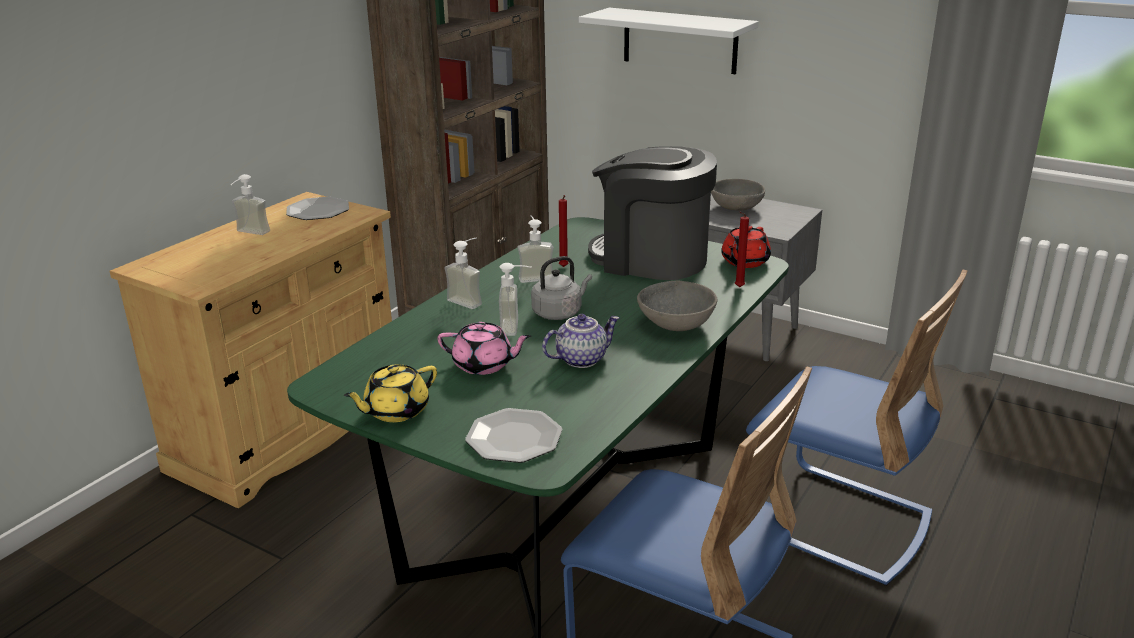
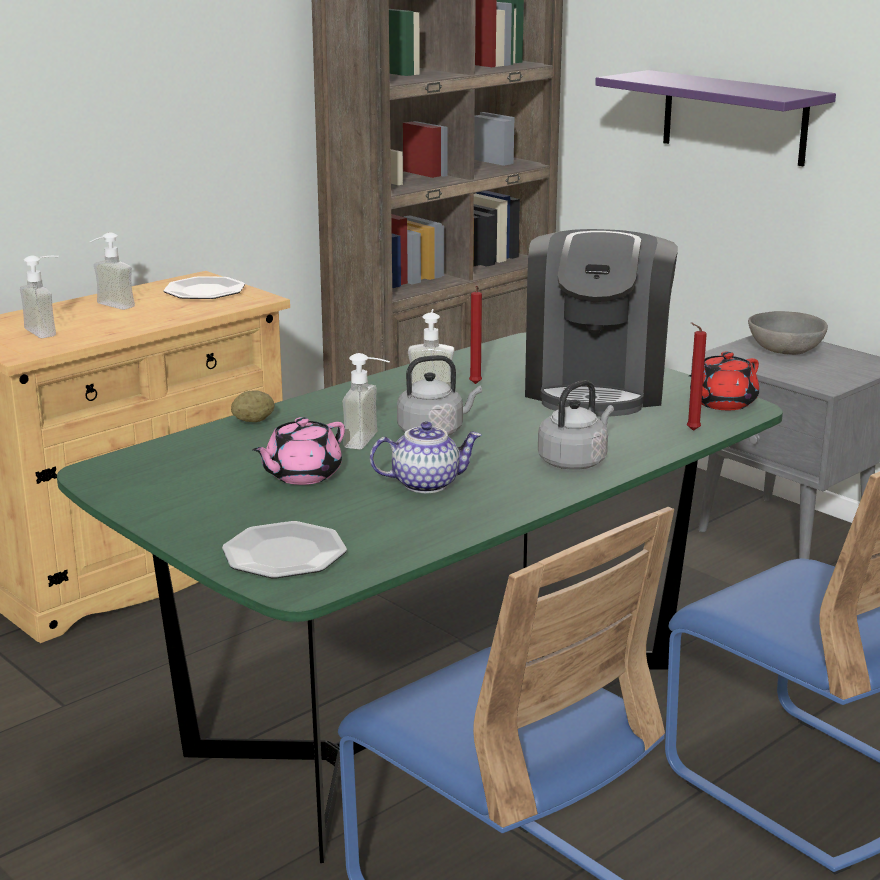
camera: 15 degrees right, 5 degrees down
(395, 411) = (165, 508): yellow teapot -> none
(417, 321) = (253, 421): none -> potato
(469, 300) = (332, 406): soap dispenser -> soap dispenser (49, 330)
(484, 365) = (301, 475): pink teapot -> pink teapot turned 105 degrees clockwise
(651, 259) = (596, 387): coffee machine -> coffee machine turned 120 degrees counterclockwise
(675, 324) = (575, 461): grey bowl -> grey kettle
(679, 40) = (734, 117): white shelf -> purple shelf

